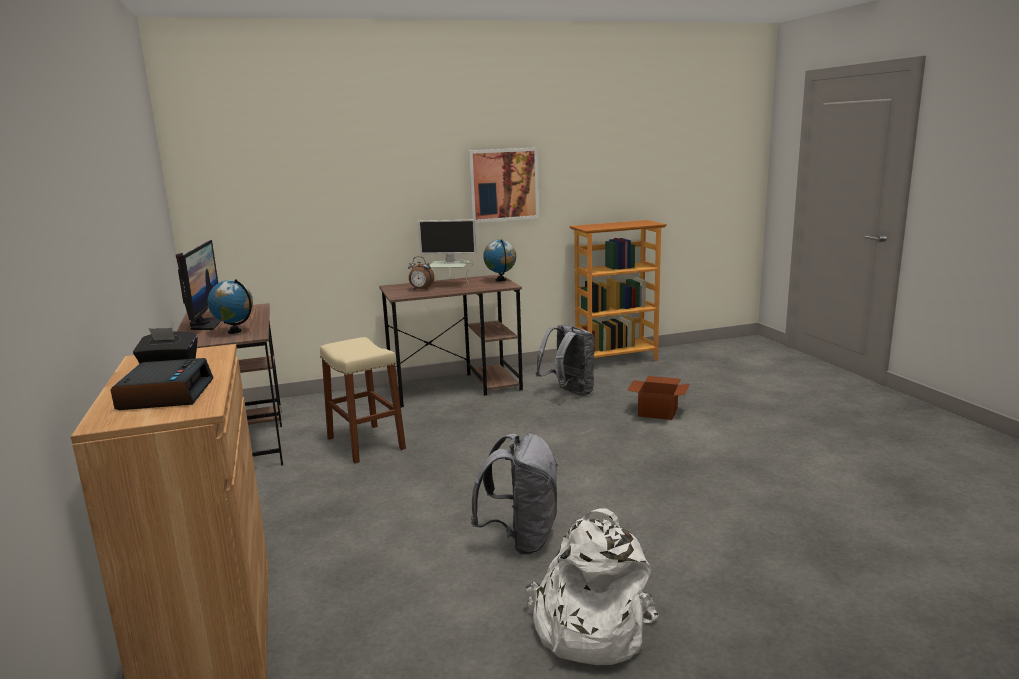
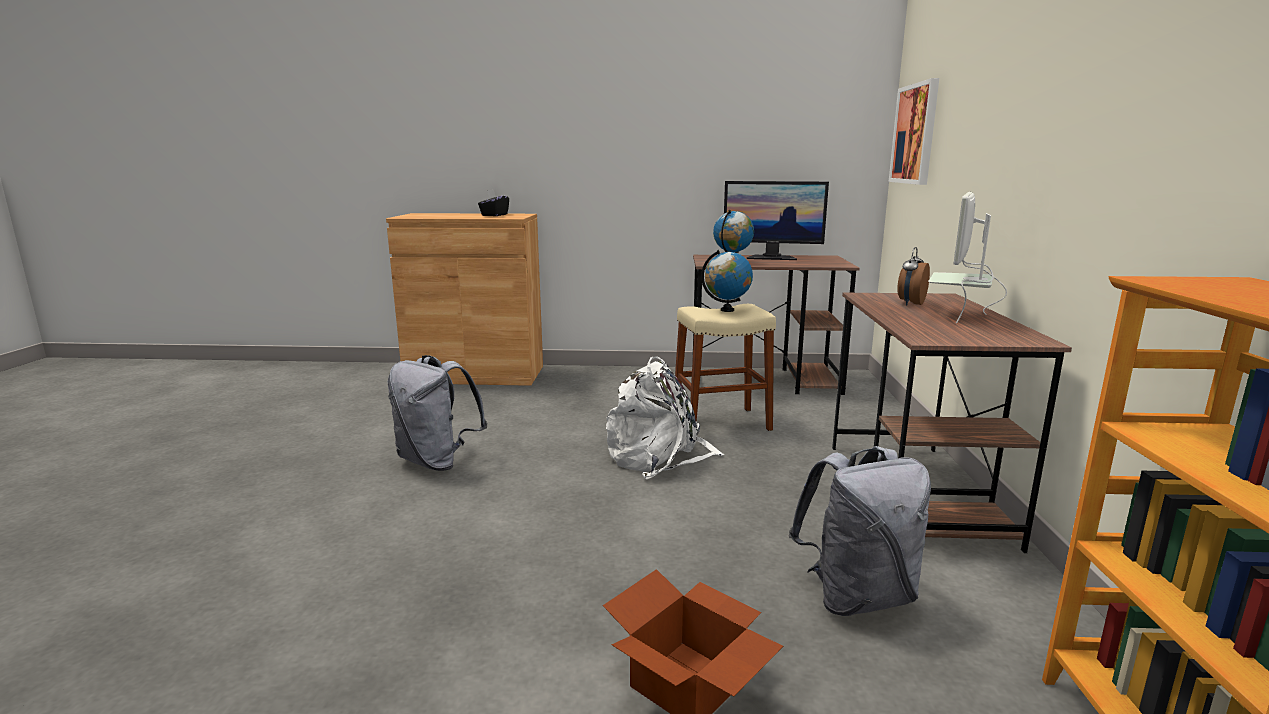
camera: 110 degrees right, 0 degrees up
(165, 394) = (440, 215): alarm clock -> none
(501, 280) = (988, 340): globe -> globe (727, 310)
(503, 185) = (1140, 131): picture -> picture (915, 134)
(588, 627) = (293, 462): white backpack -> white backpack (659, 457)

